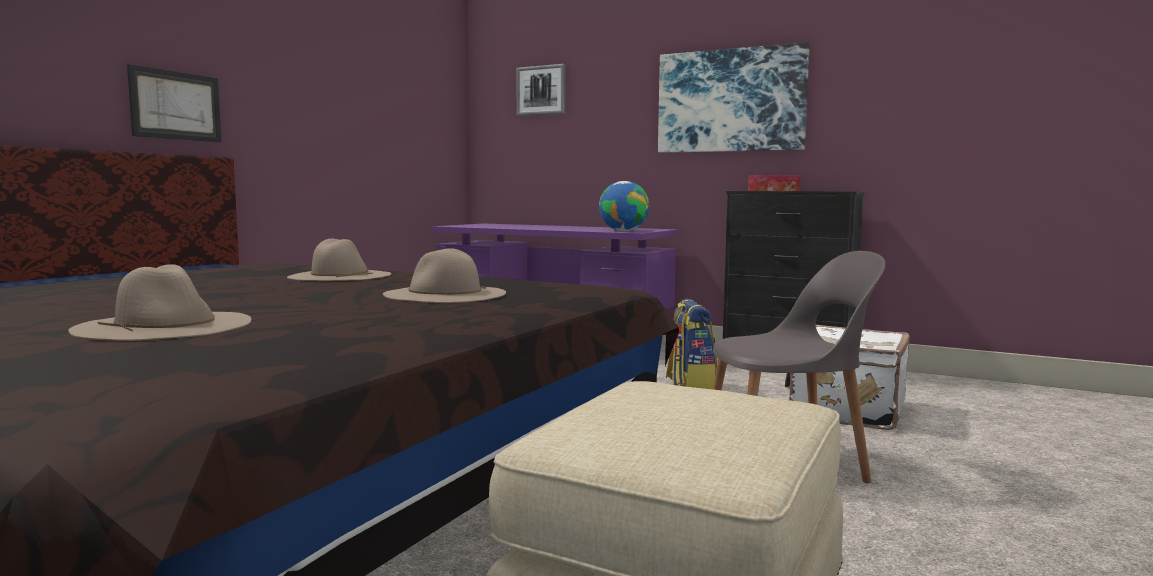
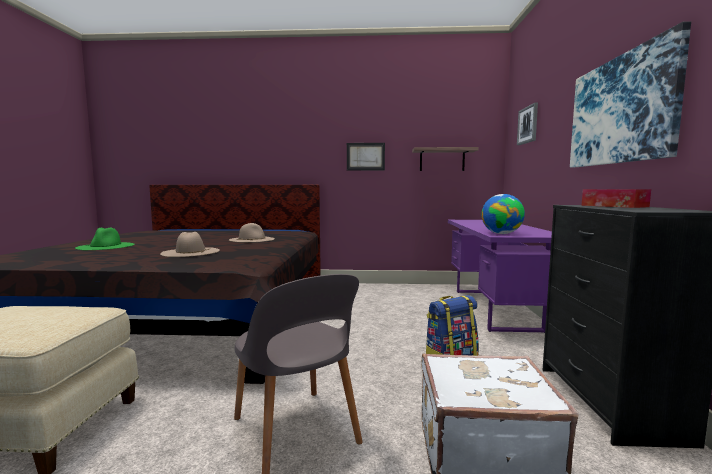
camera: 65 degrees right, 0 degrees up
(165, 325) = (106, 246): beige hat -> green hat
(176, 105) = (299, 164): picture -> picture (365, 156)
(408, 125) = (442, 160): none -> shelf

